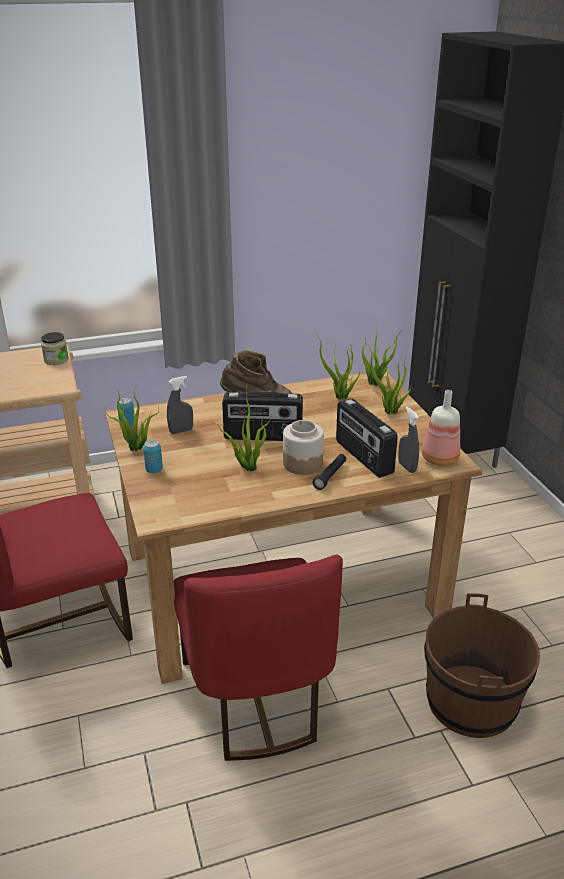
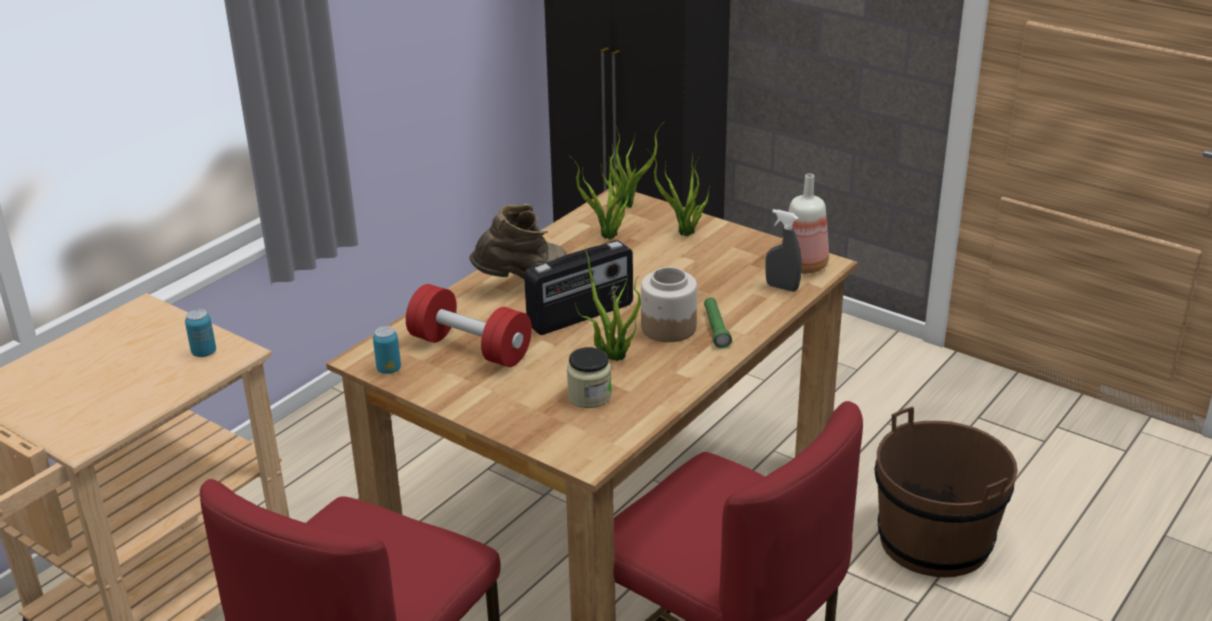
camera: 35 degrees left, 0 degrees up
(56, 360) = (168, 320): jar -> jar (589, 396)
(136, 449) = (443, 391): potted plant -> none
(154, 470) = (504, 406): can -> can (204, 352)
(181, 431) = (470, 348): grey spray bottle -> red dumbbell
(330, 476) = (716, 329): black flashlight -> green flashlight
(363, 457) = (724, 295): radio -> none

